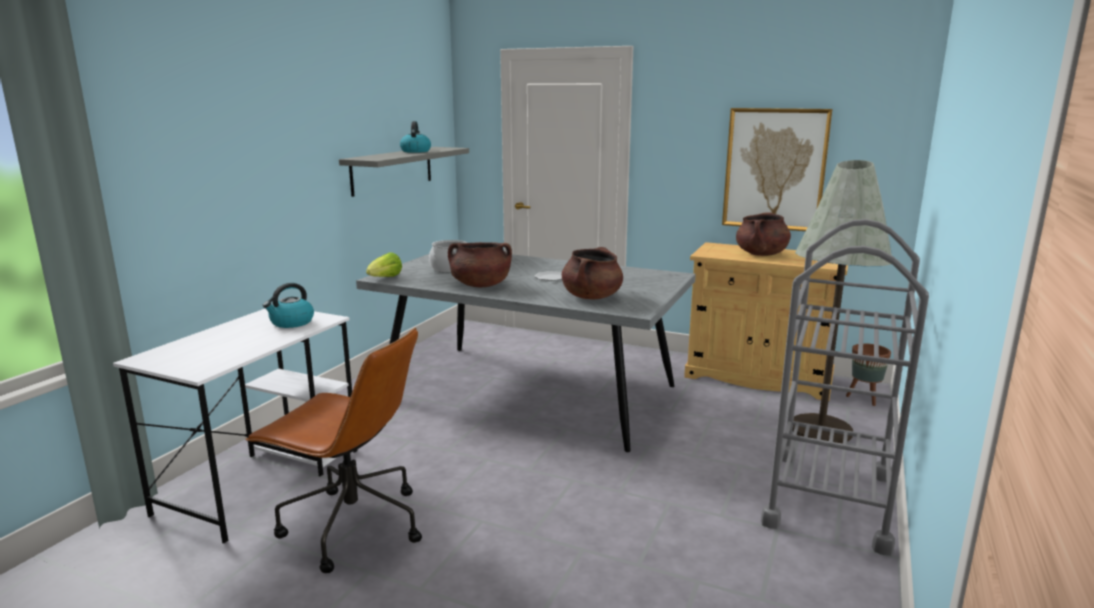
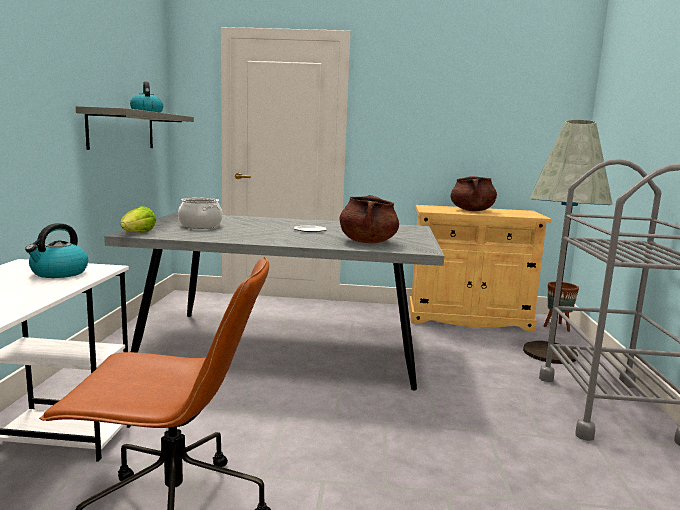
camera: 20 degrees left, 5 degrees down
(480, 285) = (248, 236): brown cooking pot -> none
(774, 169) = (473, 141): picture -> none

